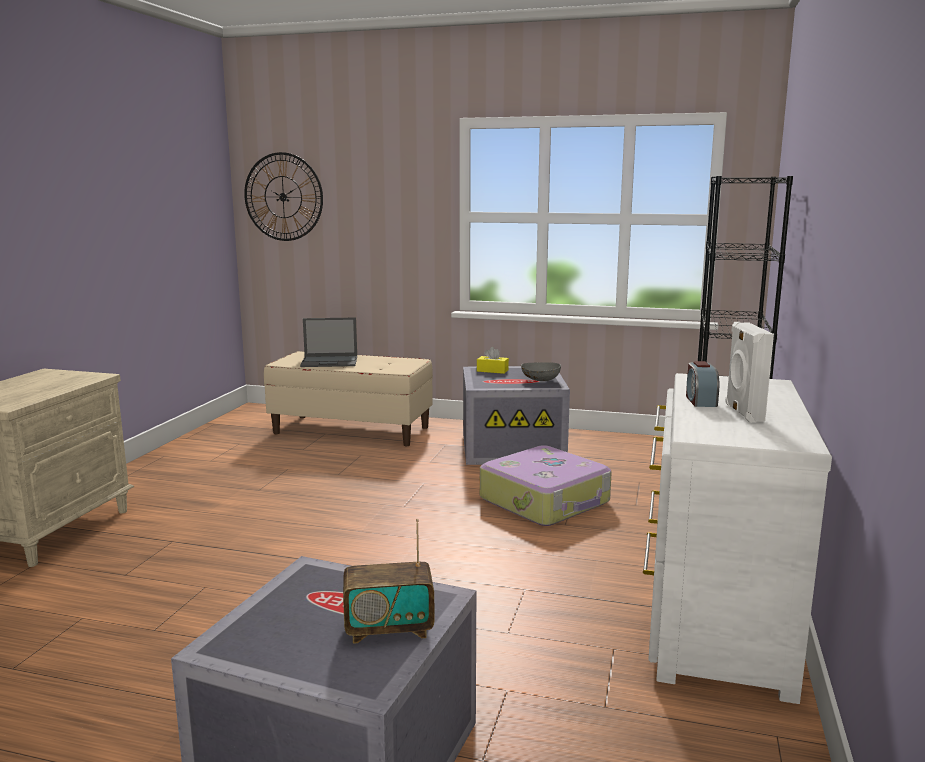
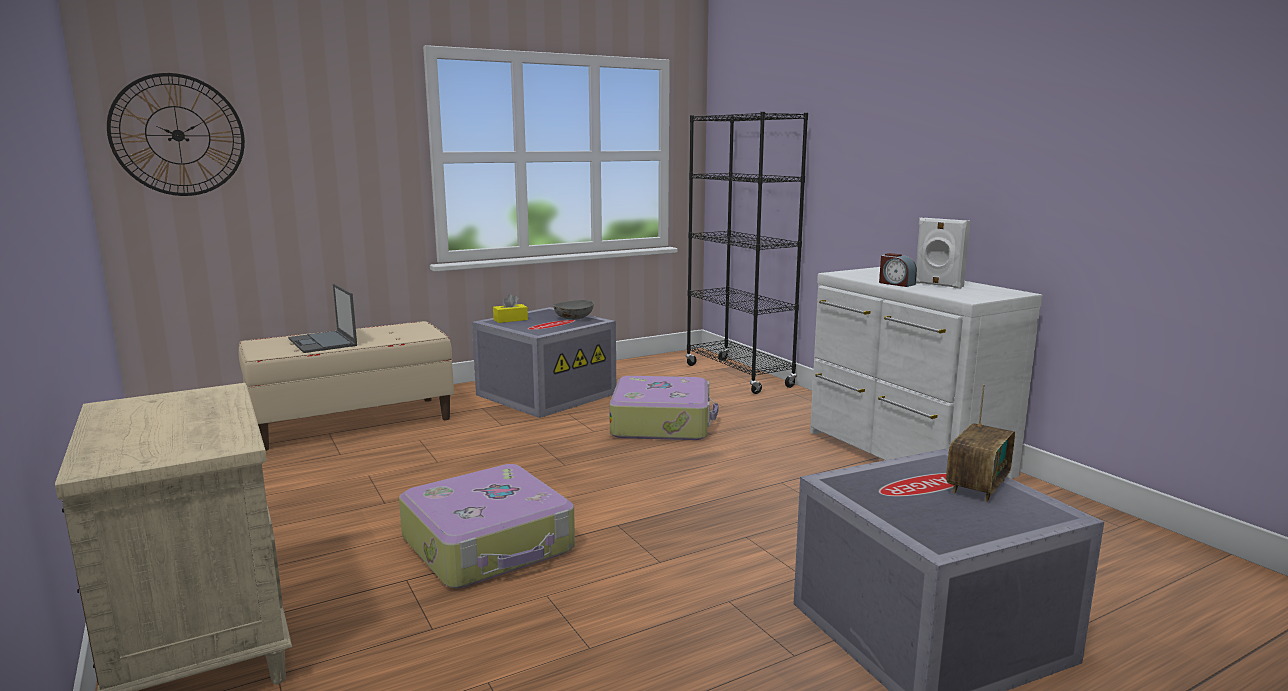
camera: 45 degrees left, 0 degrees up
(247, 541) = (489, 545): none -> suitcase
(330, 362) = (323, 342): laptop -> laptop turned 105 degrees clockwise

